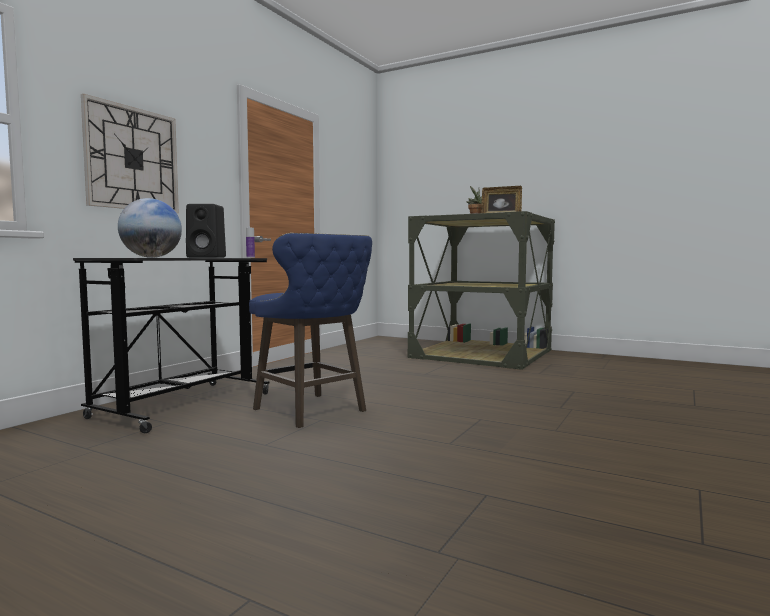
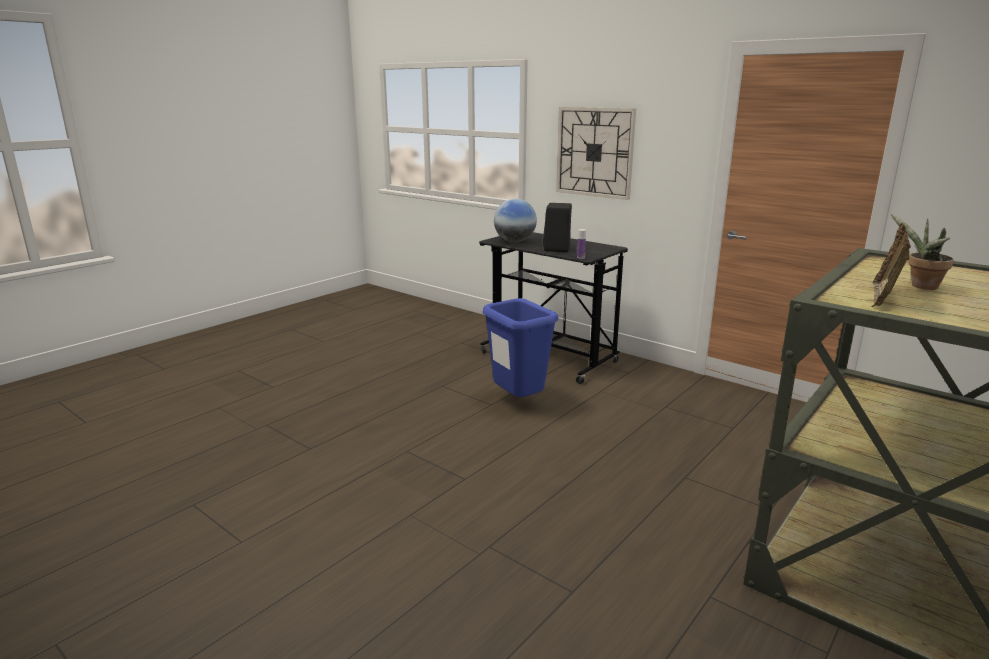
camera: 100 degrees right, 15 degrees up
(312, 411) = (518, 402): blue stool -> blue trash can

